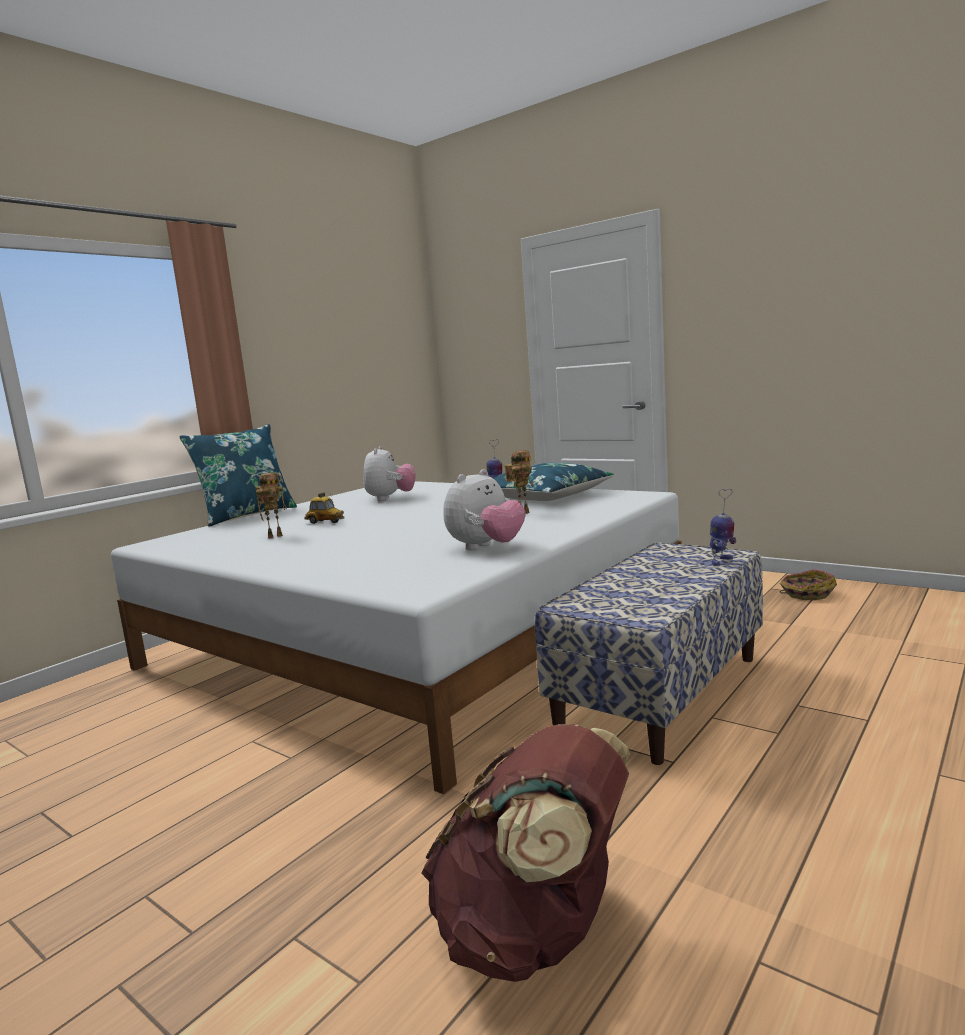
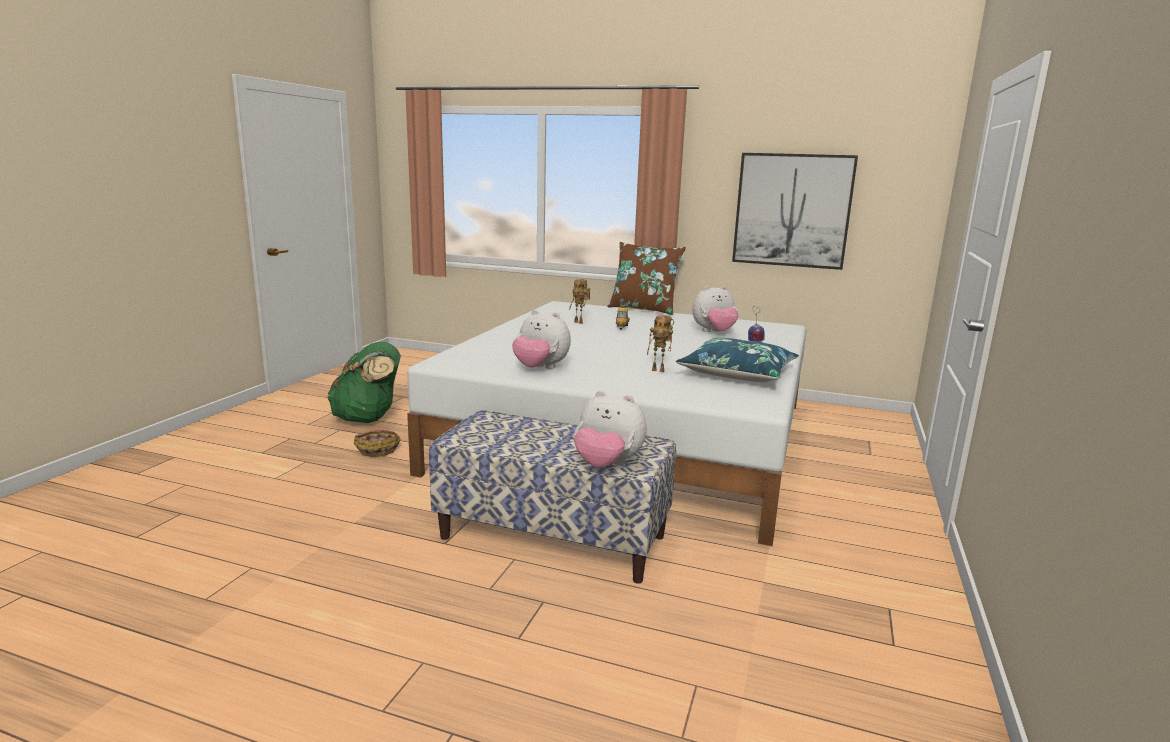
camera: 70 degrees right, 5 degrees up
(119, 855) = (368, 418): none -> green backpack
(247, 515) = (644, 309): blue pillow -> brown pillow
(338, 369) = (792, 210): none -> picture
(535, 933) = (291, 510): brown backpack -> none
(721, 562) = (607, 465): toy robot -> plush toy
(806, 594) = (885, 635): basket -> basket (378, 449)

